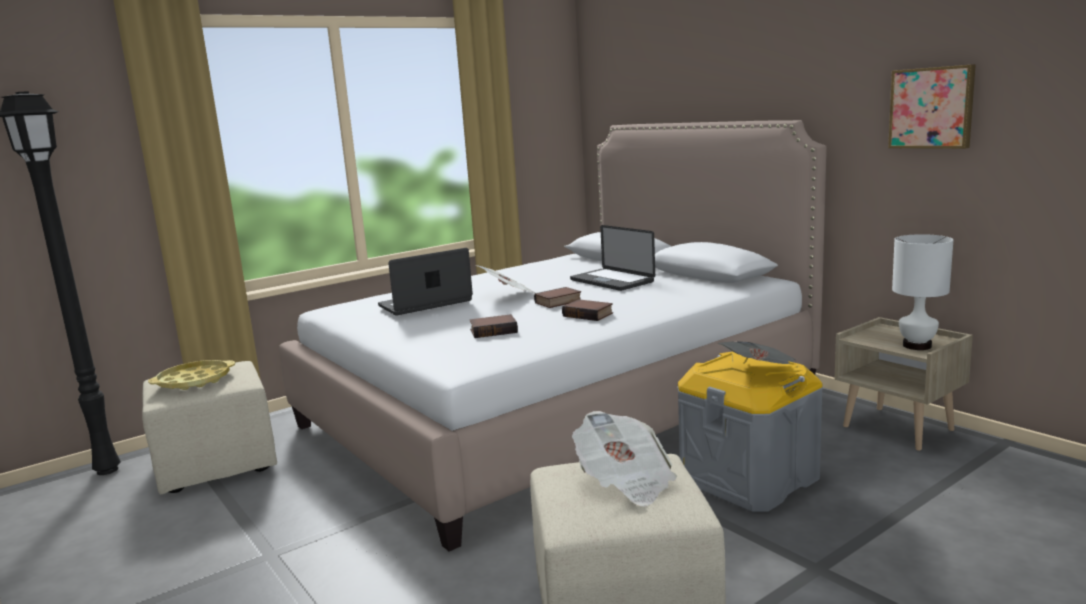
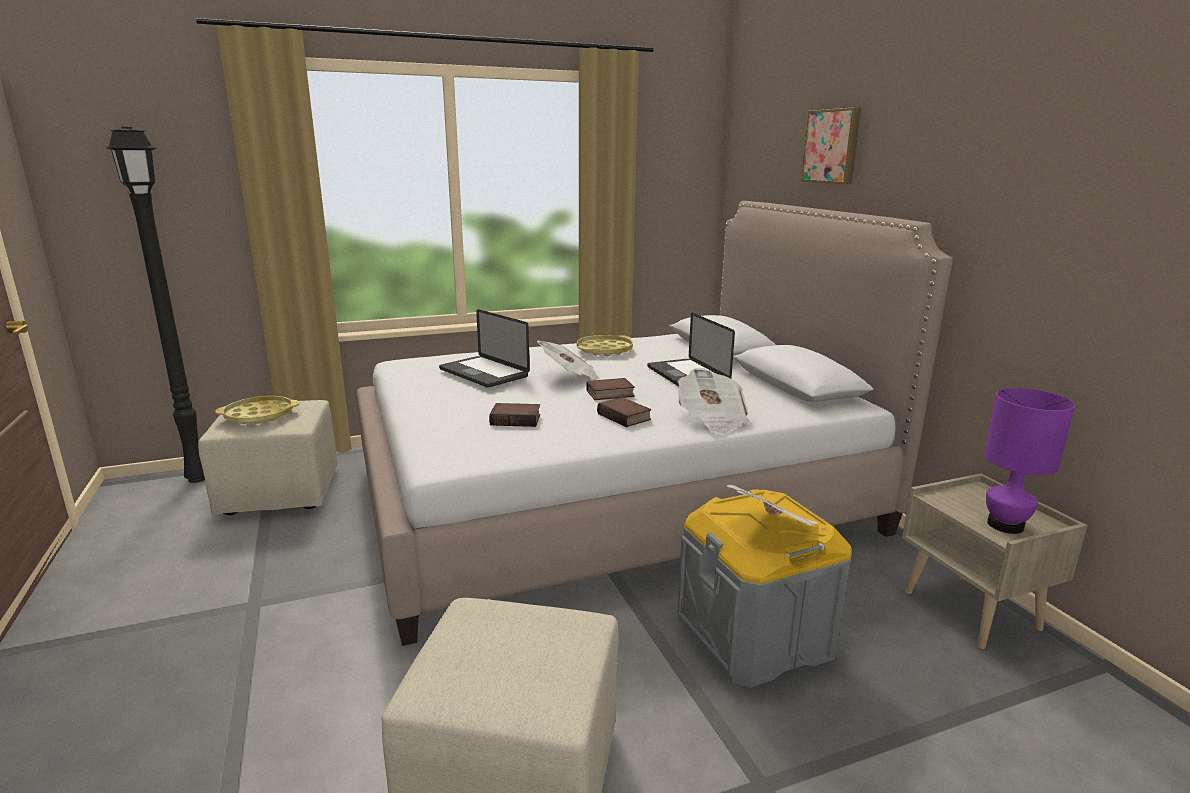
camera: 15 degrees right, 5 degrees up
(425, 304) = (483, 373): laptop -> laptop turned 120 degrees counterclockwise
(518, 274) = (605, 350): none -> yellow tray
(625, 482) = (522, 647): newspaper -> newspaper (712, 420)
(917, 346) = (1006, 525): white table lamp -> purple table lamp
(932, 108) = (1090, 228): picture -> picture (832, 146)

